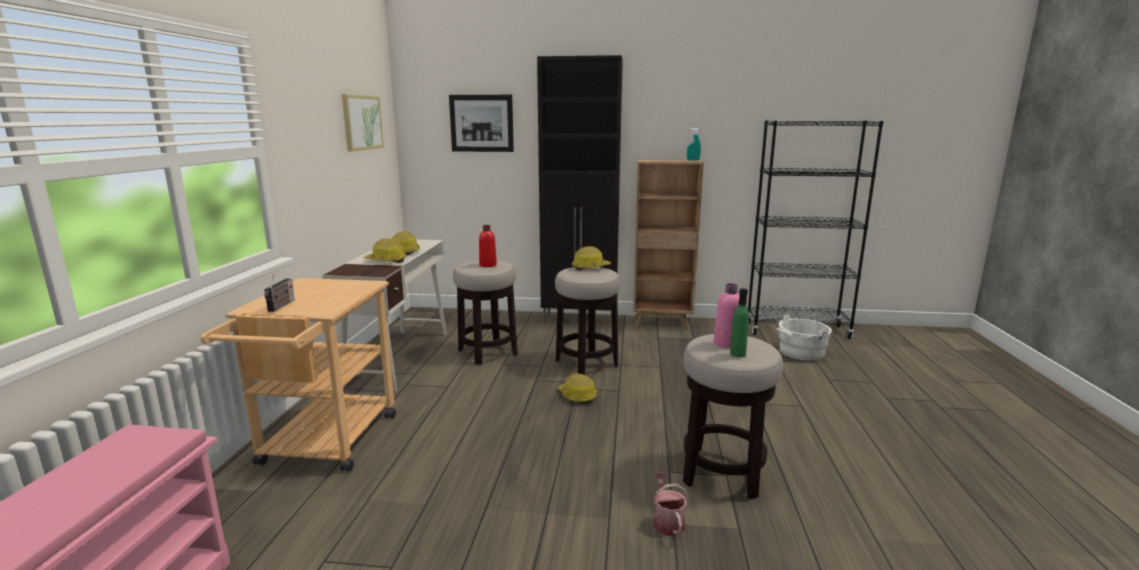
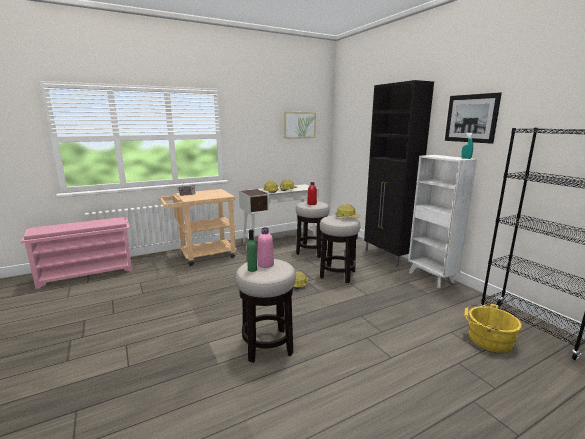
camera: 55 degrees right, 0 degrees up
(481, 123) = (363, 126): picture -> picture (471, 118)
(662, 323) = (431, 278): brown bookcase -> white bookcase
(667, 521) = (209, 340): watering can -> none
(799, 352) = (487, 339): white bucket -> yellow bucket

